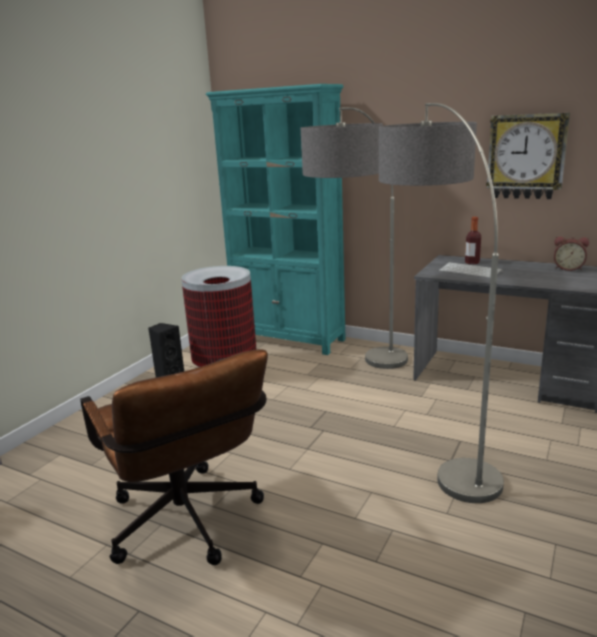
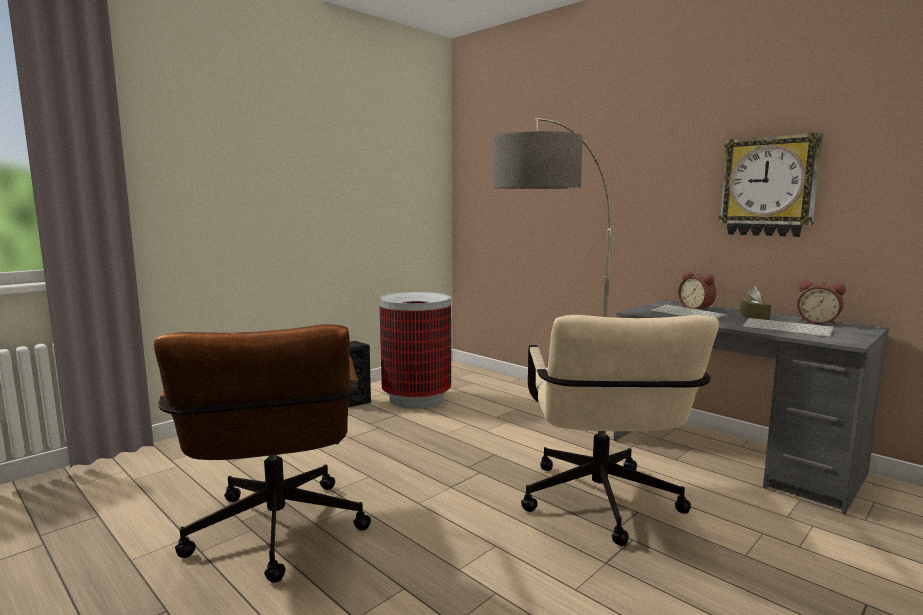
camera: 15 degrees right, 10 degrees down
(289, 339) = (497, 383): turquoise bookcase -> none
(433, 442) = (602, 507): floor lamp -> beige office chair
(472, 262) = (697, 308): bottle -> alarm clock
(520, 268) = (754, 316): none -> brown tissue box
(552, 279) = (788, 328): none -> keyboard

